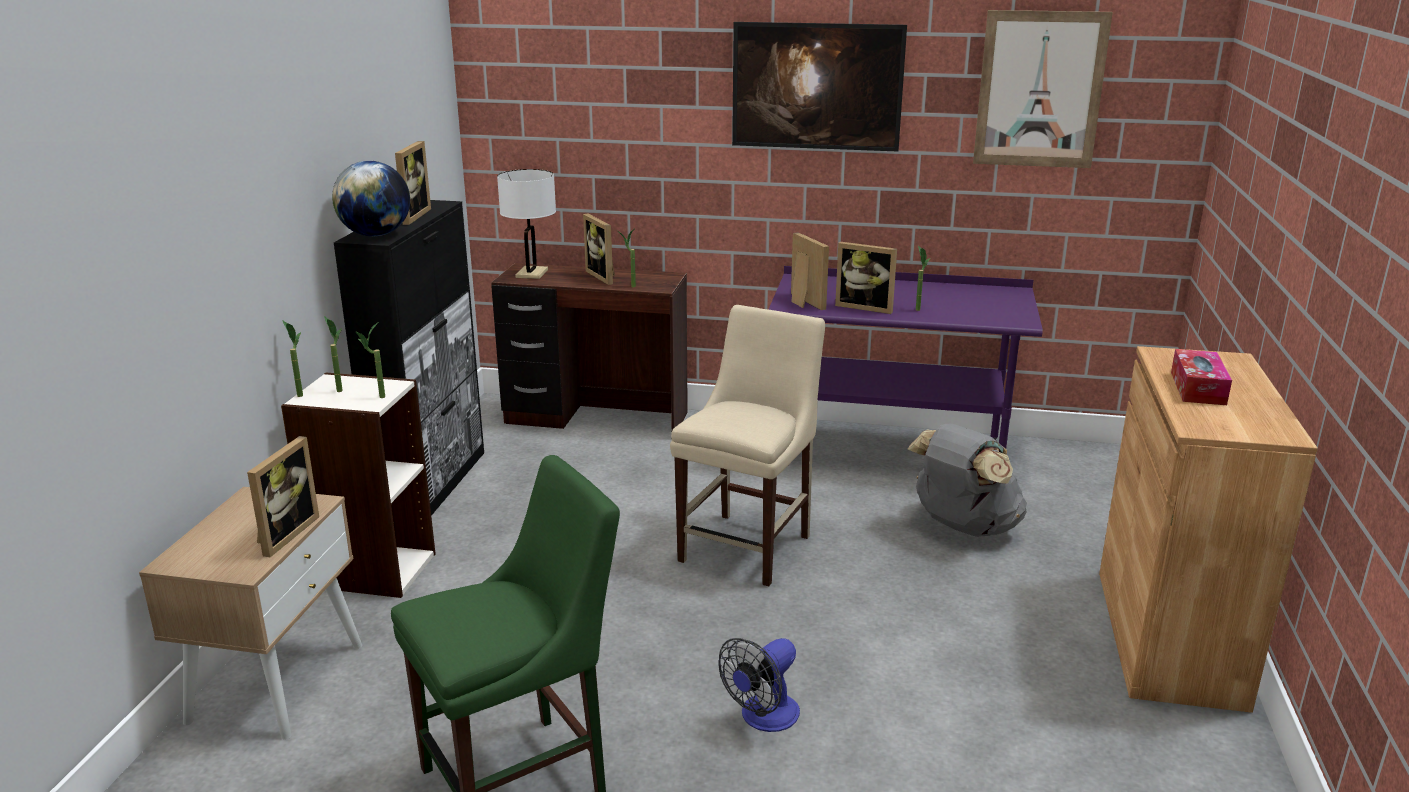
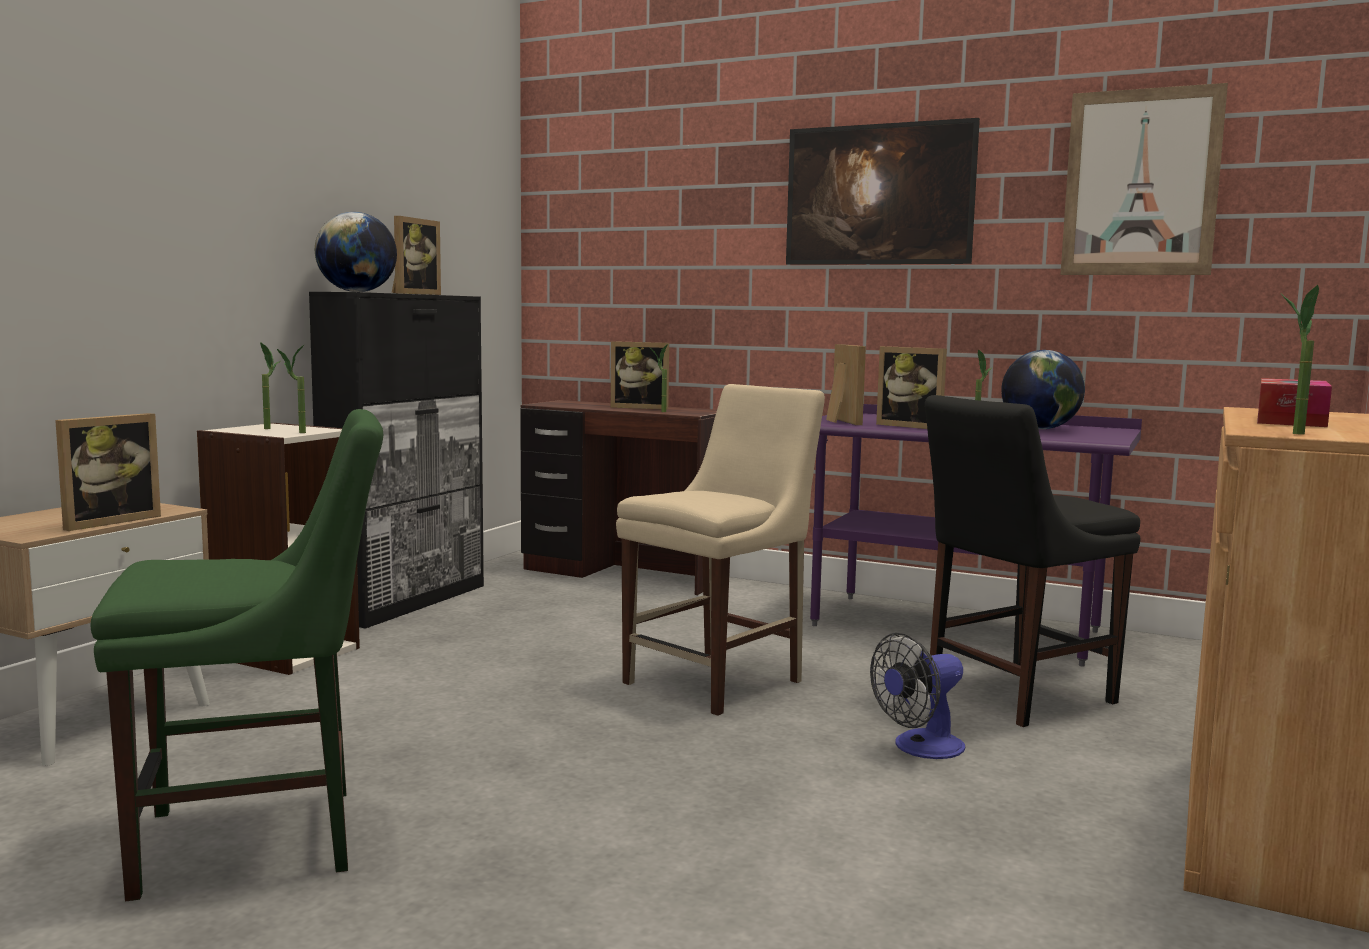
camera: 15 degrees right, 15 degrees down
(299, 393) = (226, 427): potted plant -> potted plant (1290, 432)
(532, 273) = (568, 403): white table lamp -> none
(604, 276) = (641, 407): picture frame -> picture frame turned 60 degrees counterclockwise
(763, 718) = (615, 830): fan -> fan (920, 748)
(961, 299) = (1040, 429): none -> globe
(963, 527) = (1012, 695): grey backpack -> black chair

